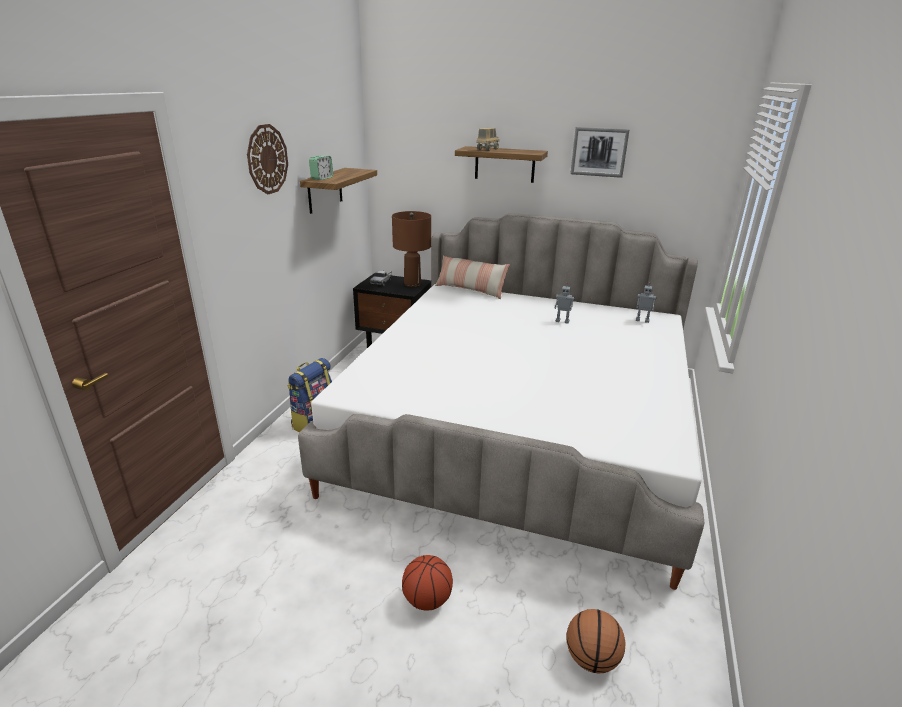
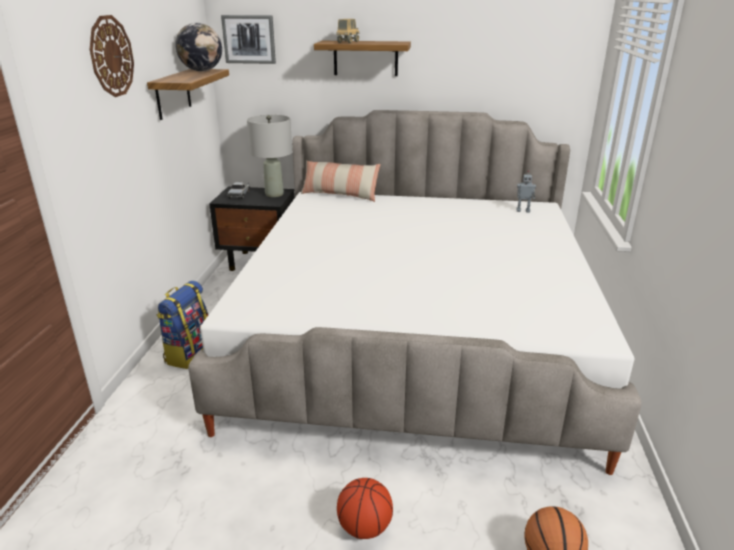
camera: 10 degrees left, 0 degrees up
(322, 178) = (171, 79): alarm clock -> none
(352, 171) = (202, 71): none -> globe
(412, 284) = (274, 194): brown table lamp -> grey table lamp
(562, 321) = (445, 218): toy robot -> none
(599, 152) = (464, 40): picture -> picture (249, 39)

